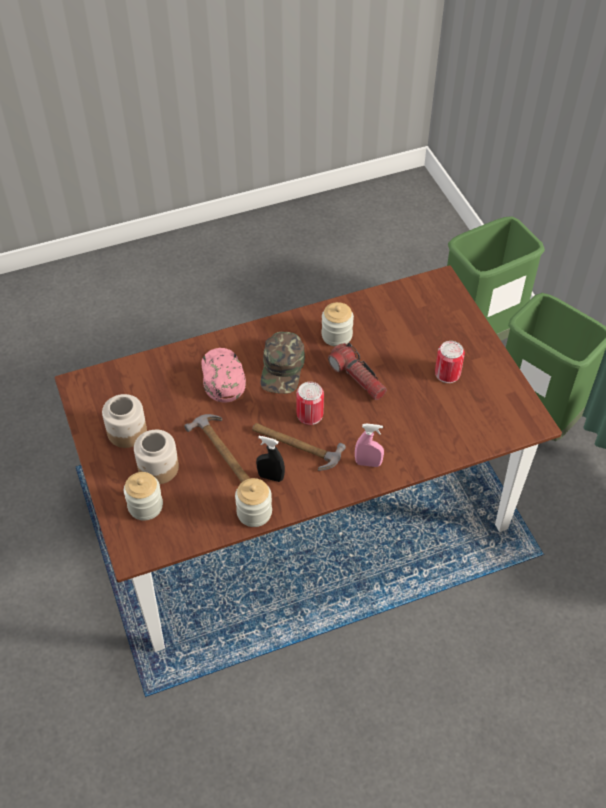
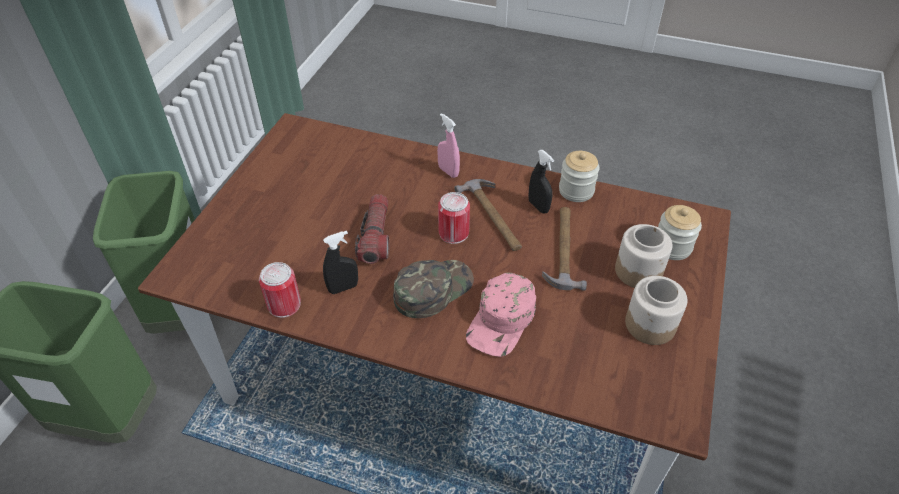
camera: 140 degrees left, 5 degrees down
(336, 335) = (343, 288): jar -> black spray bottle
(447, 373) = (298, 194): can -> can (284, 304)

